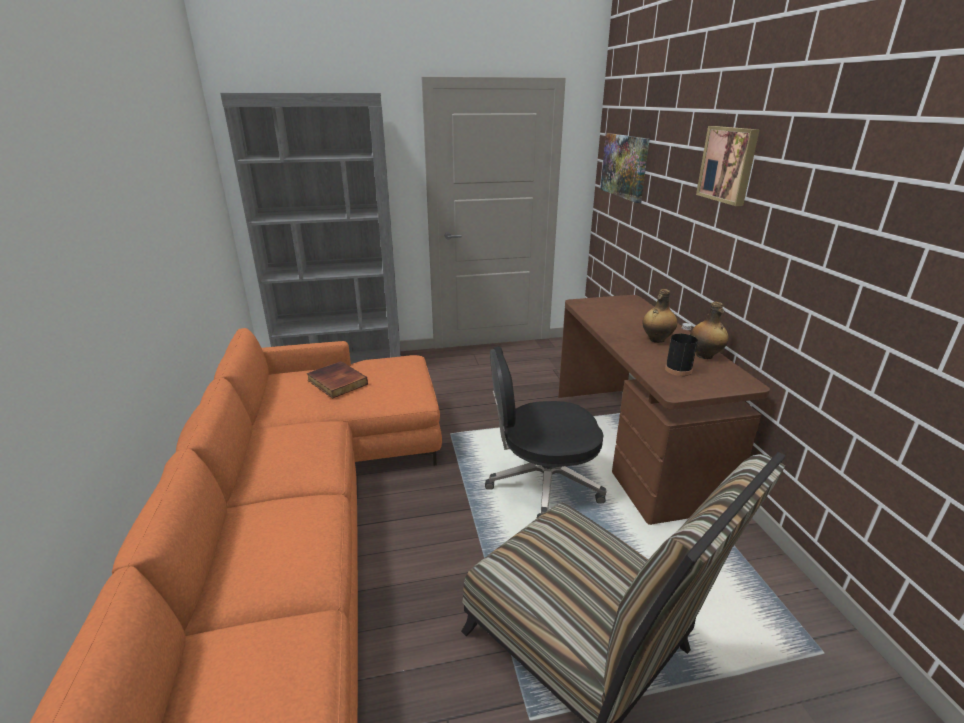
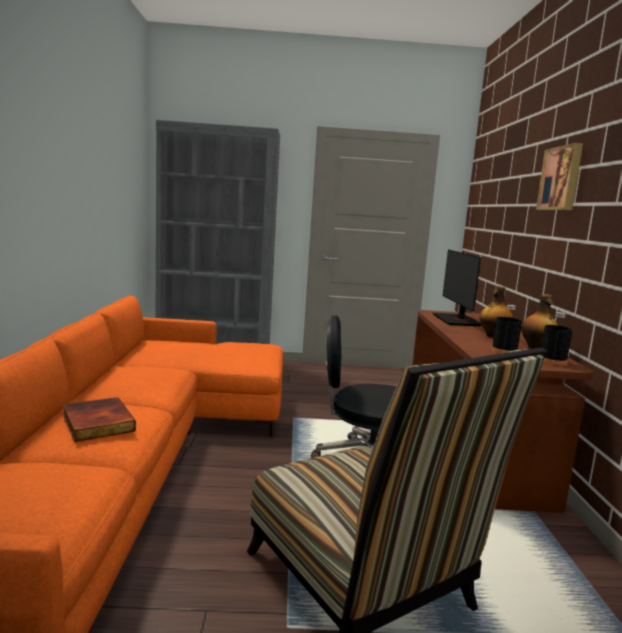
camera: 10 degrees right, 15 degrees down
(336, 382) = (196, 348): book -> book (96, 423)
(610, 314) = (457, 320): none -> monitor
(625, 166) = (486, 204): picture -> none
(729, 379) = (552, 361): none -> black bottle

